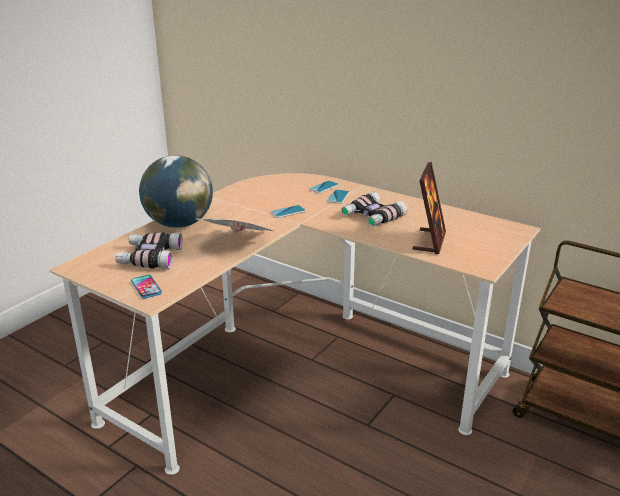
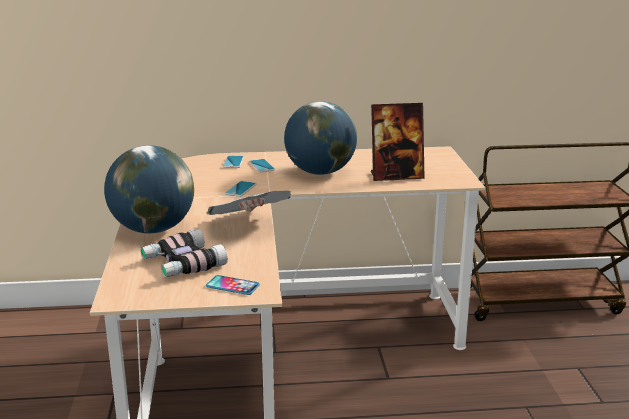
camera: 40 degrees left, 5 degrees down
(372, 217) = (320, 172): binoculars -> globe
(429, 241) = (396, 176): picture frame -> picture frame turned 105 degrees clockwise

